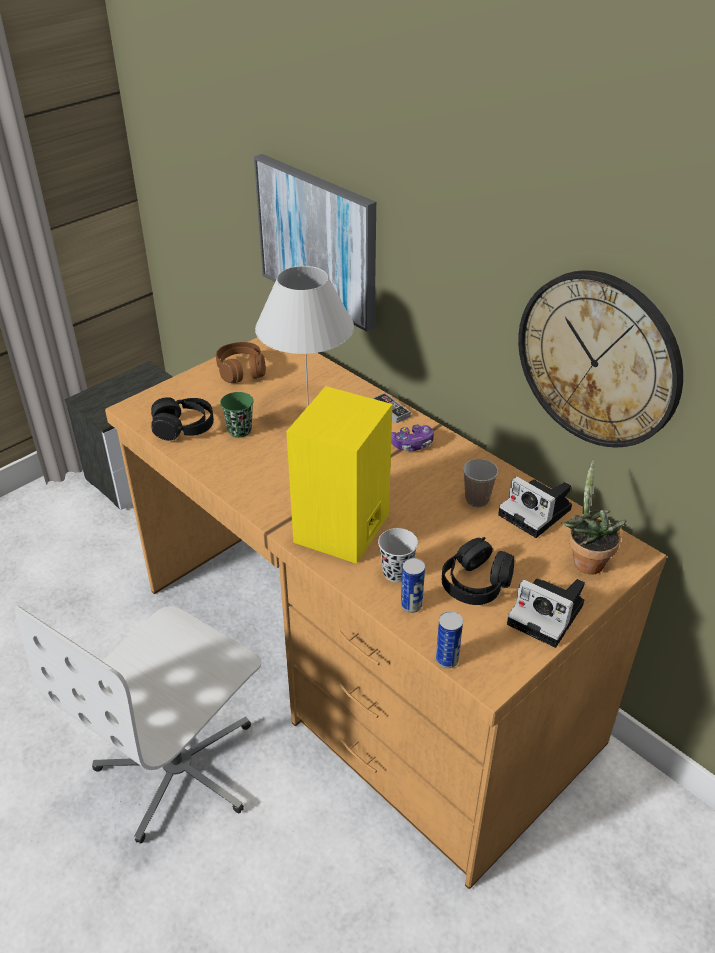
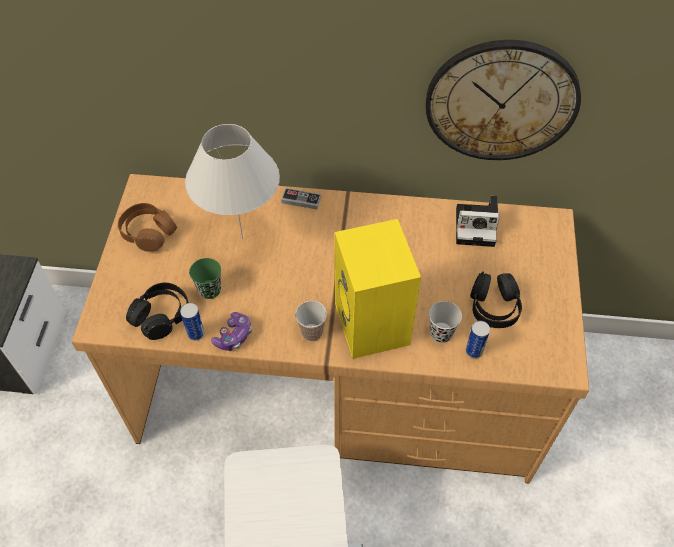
camera: 40 degrees left, 15 degrees up
(318, 240) = (168, 87): picture -> none
(412, 444) = (346, 221): game controller -> game controller (234, 336)
(447, 660) = (531, 375): can -> can (196, 333)
(477, 500) = (432, 240): cup -> cup (312, 332)
(548, 615) = (553, 299): camera -> none
(585, 560) = (536, 244): potted plant -> none

